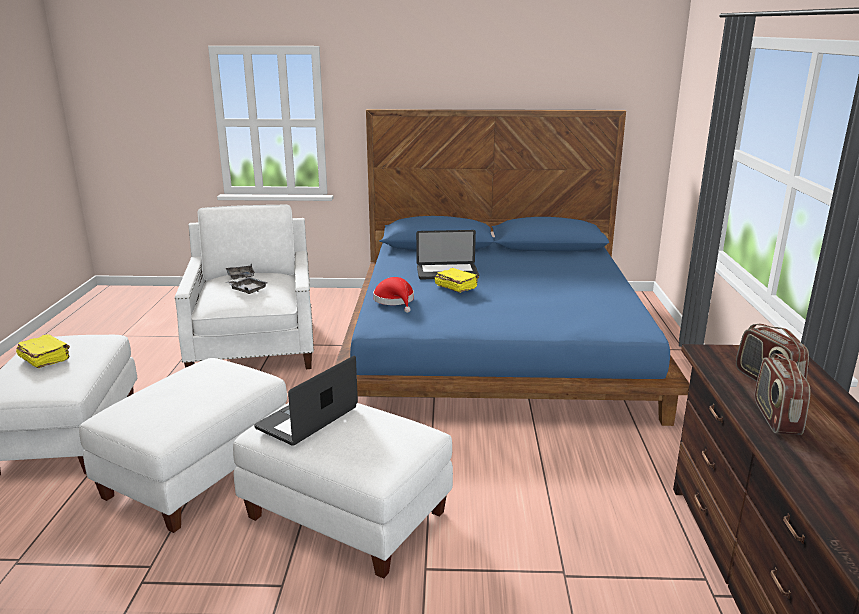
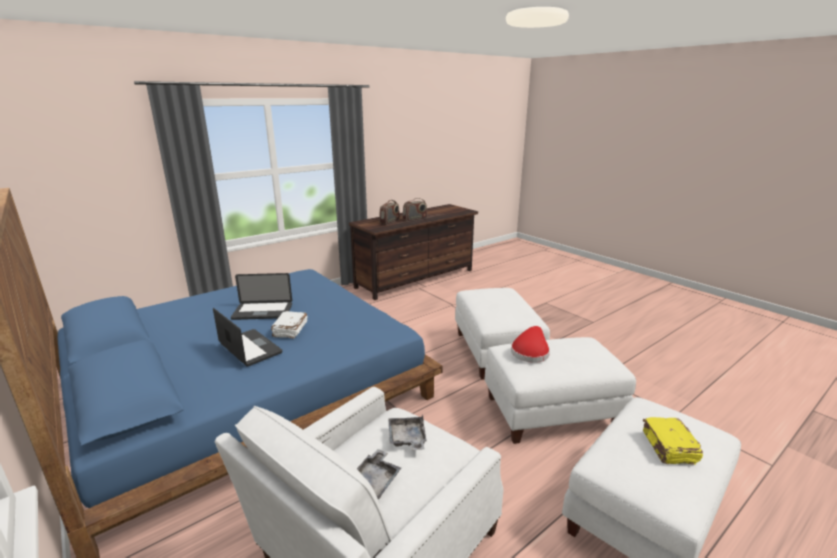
camera: 130 degrees left, 0 degrees up
(307, 418) = (509, 311): laptop -> laptop (262, 312)
(395, 300) = (350, 338): red hat -> red hat (530, 352)
(456, 287) = (290, 330): yellow book -> white book

